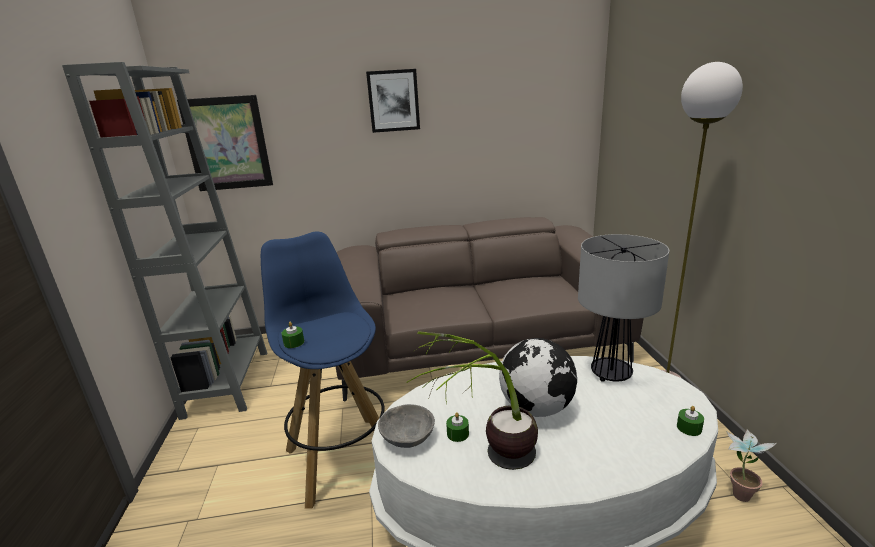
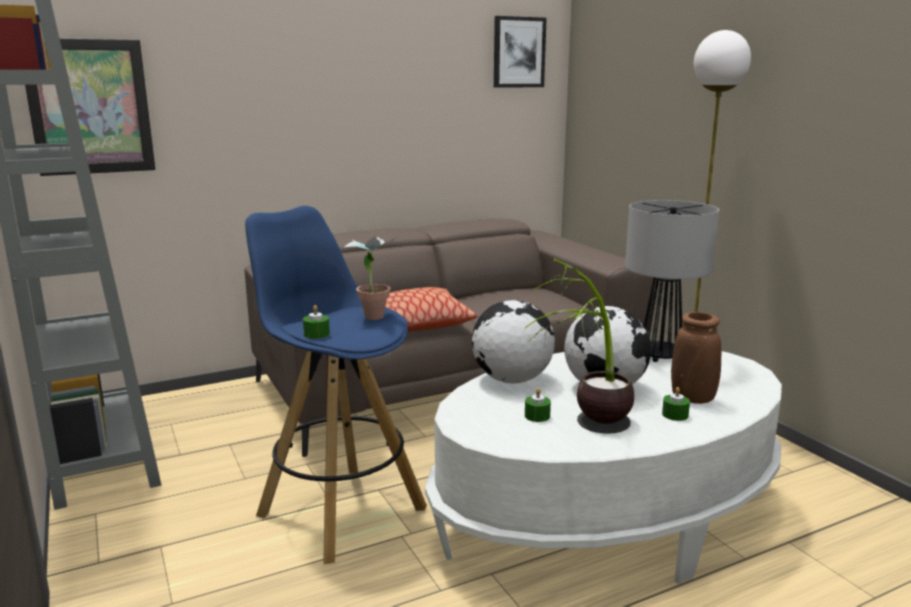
camera: 20 degrees left, 5 degrees down
(393, 101) = (327, 62): picture -> picture (518, 52)
(407, 438) = (483, 426): grey bowl -> none
(440, 307) = (419, 323): none -> pillow
(463, 385) = (511, 380): none -> globe
(612, 436) = (692, 398): none -> brown vase
(689, 428) = (756, 385): green candle -> green candle (675, 415)
(738, 491) = (788, 471): potted plant -> potted plant (373, 314)

